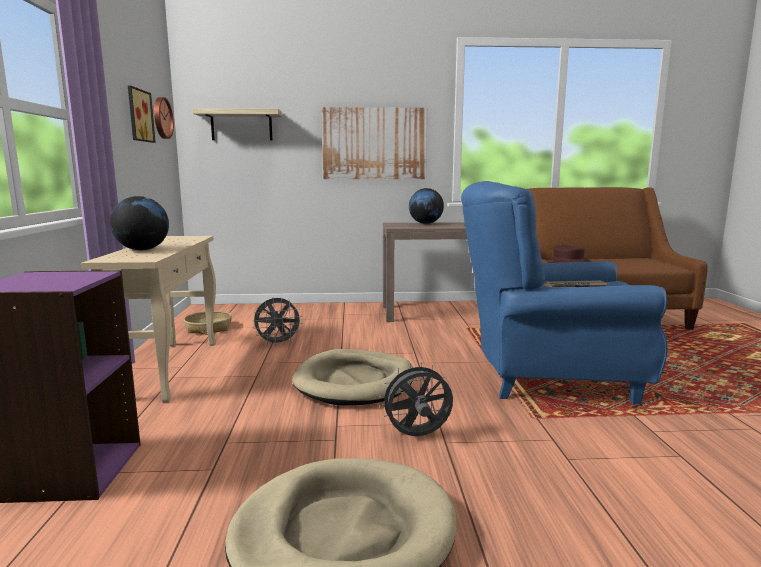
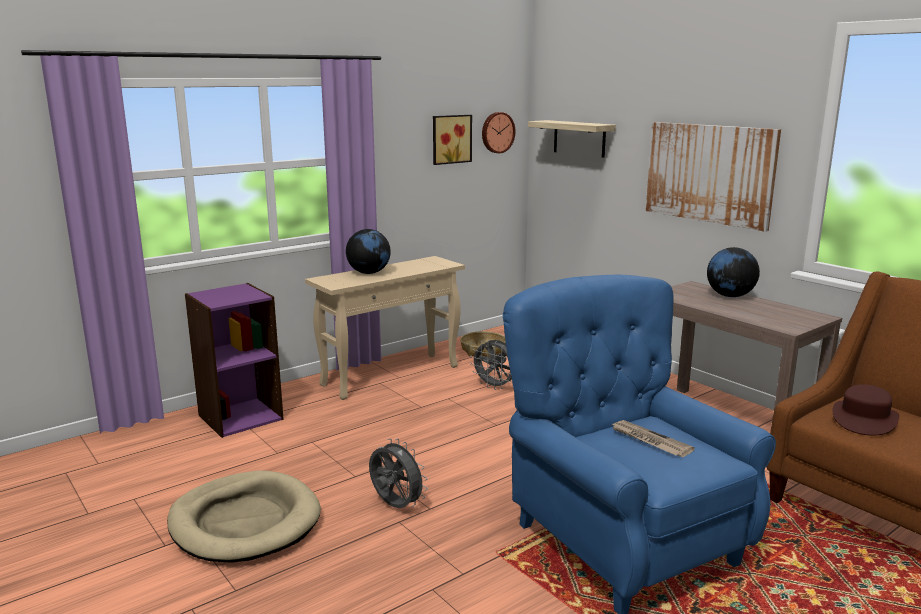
camera: 55 degrees right, 5 degrees up
(355, 382) = (462, 447): beige dog bed -> none

